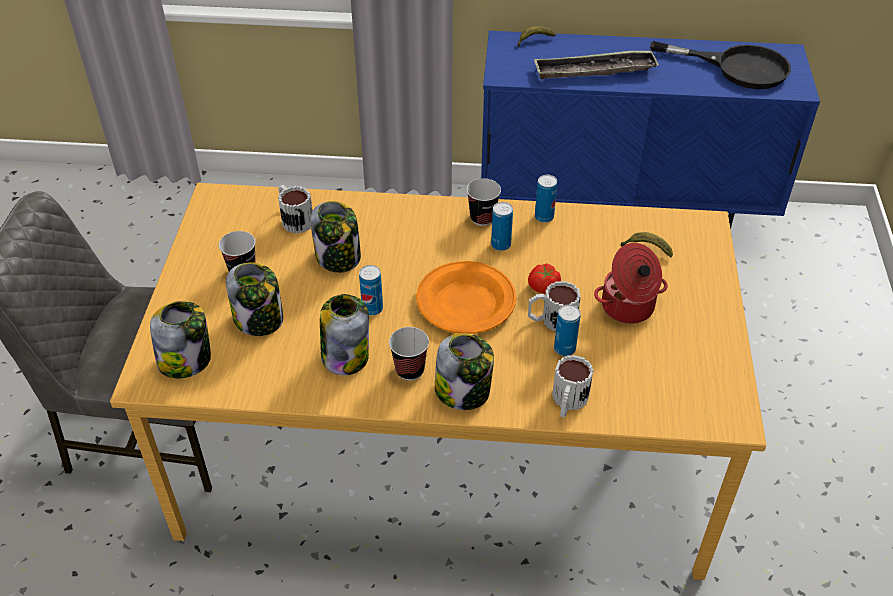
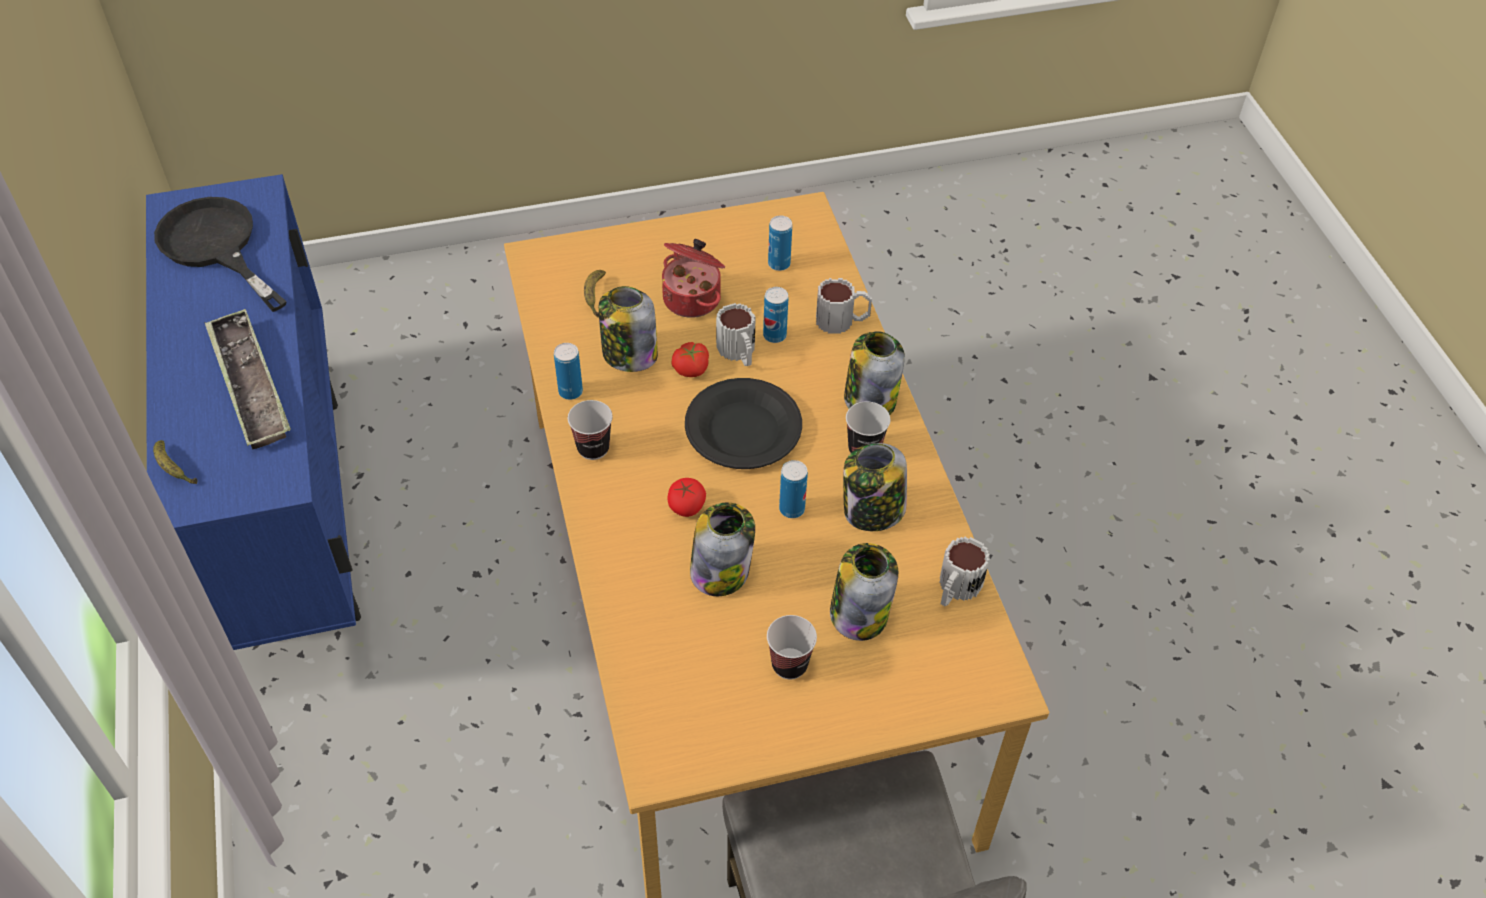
camera: 110 degrees left, 5 degrees up
(186, 360) = (955, 661): jar -> jar (629, 354)
(294, 219) = (667, 647): mug -> mug (956, 589)
(405, 253) = (686, 506): none -> tomato
(466, 302) = (743, 428): orange plate -> black plate
(501, 245) = (636, 420): can -> can (779, 264)
(738, 67) = (216, 247): black frying pan -> black frying pan turned 45 degrees counterclockwise

